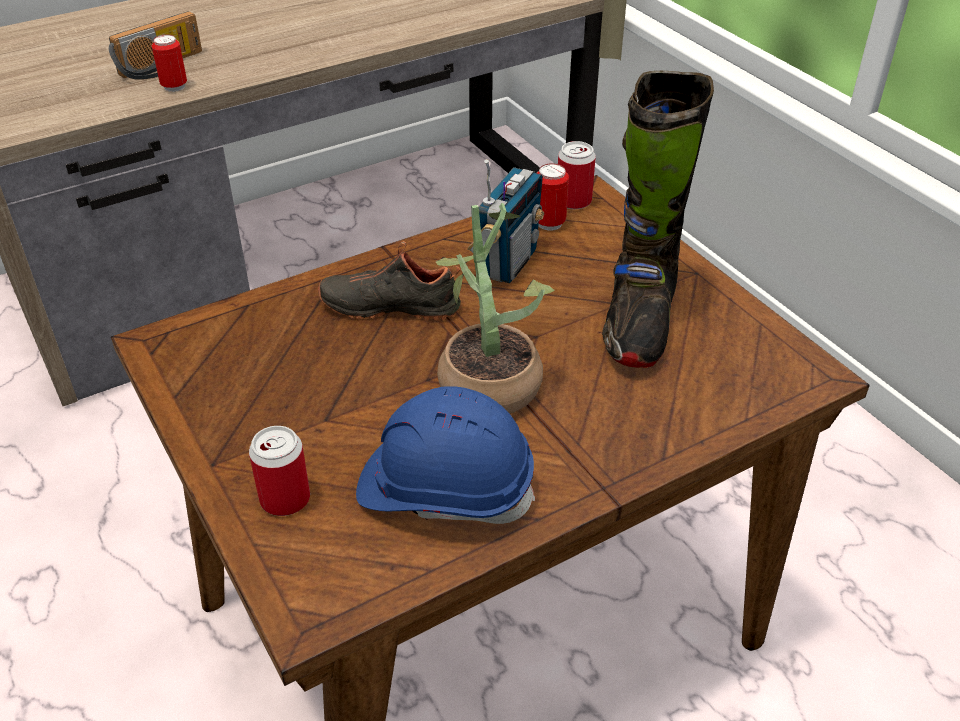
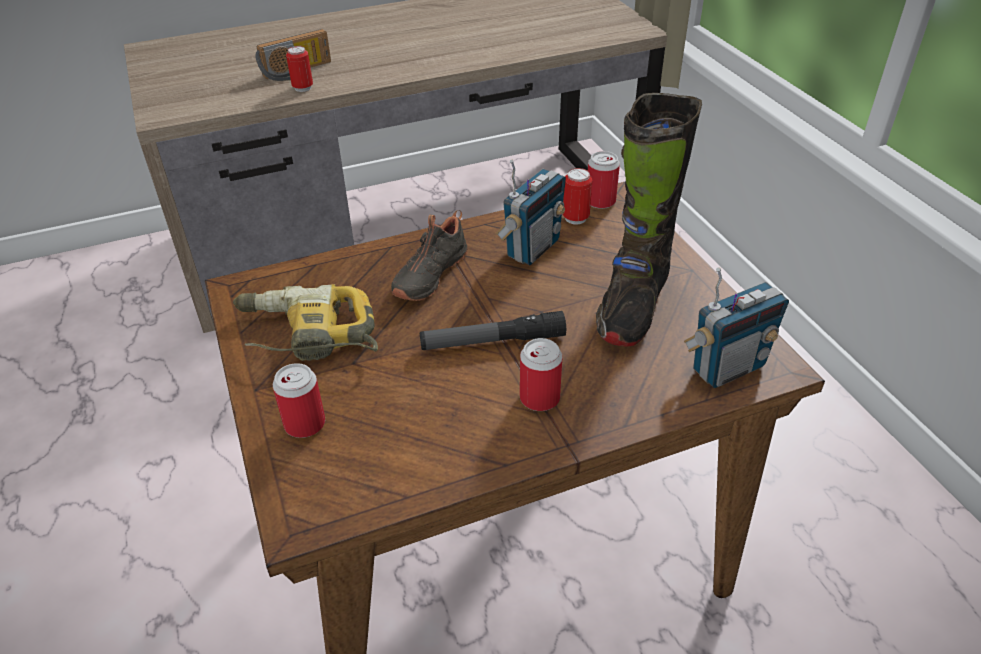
camera: 10 degrees right, 0 degrees up
(259, 392) = (306, 335): none -> power drill
(391, 304) = (428, 274): black shoe -> black shoe turned 75 degrees counterclockwise
(445, 488) = (435, 430): blue hard hat -> none
(487, 377) = (492, 341): potted plant -> flashlight
(558, 437) = (539, 398): none -> can
(761, 381) = (727, 368): none -> radio

